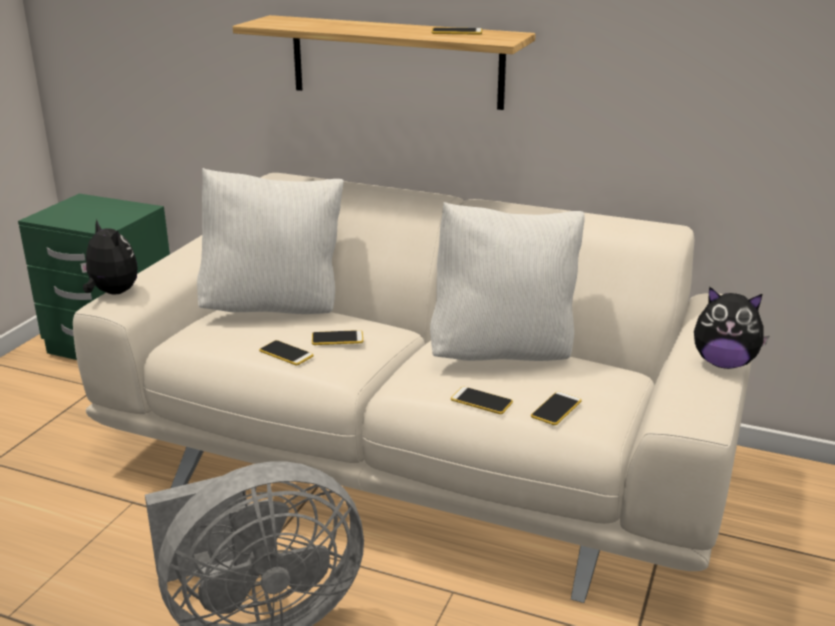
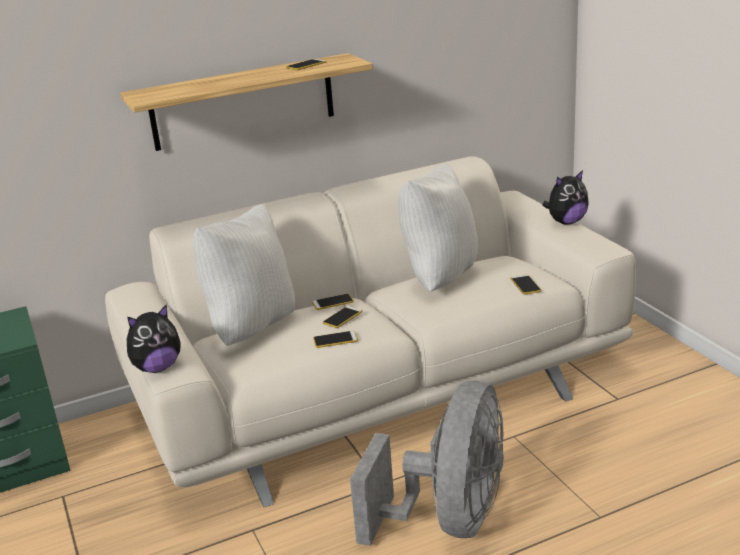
camera: 45 degrees left, 0 degrees up
(112, 293) = (157, 367): plush toy -> plush toy turned 150 degrees clockwise
(481, 401) = (488, 301): phone -> phone (333, 302)

